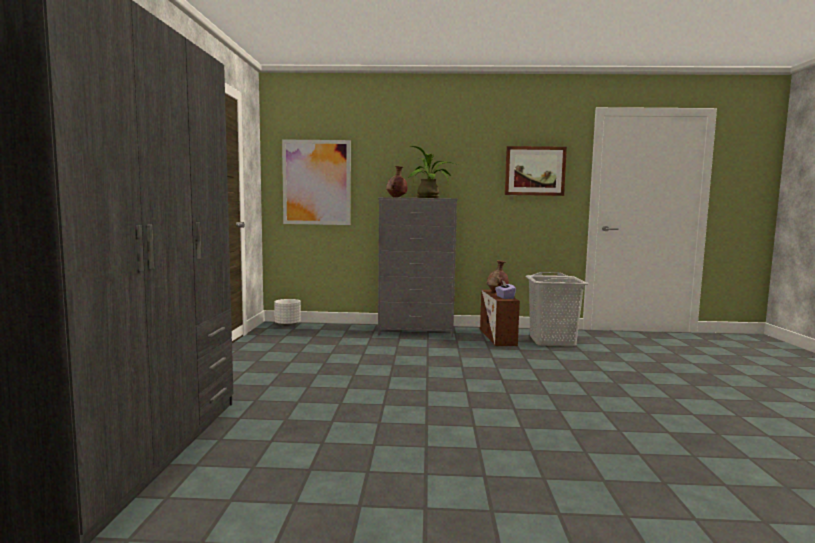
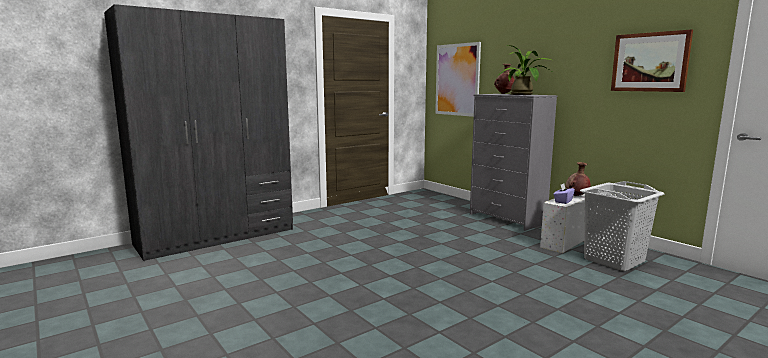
camera: 50 degrees right, 5 degrees up
(287, 324) = (431, 193): white planter -> none
(498, 337) = (566, 242): brown storage box -> white storage box

